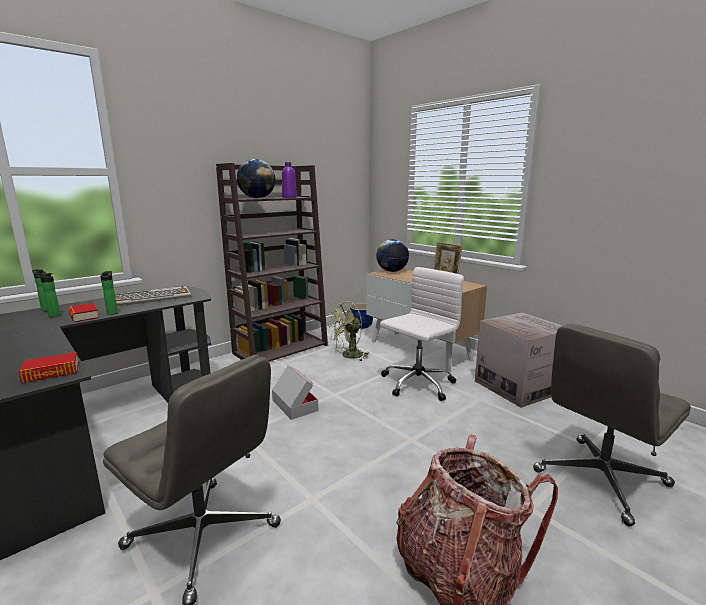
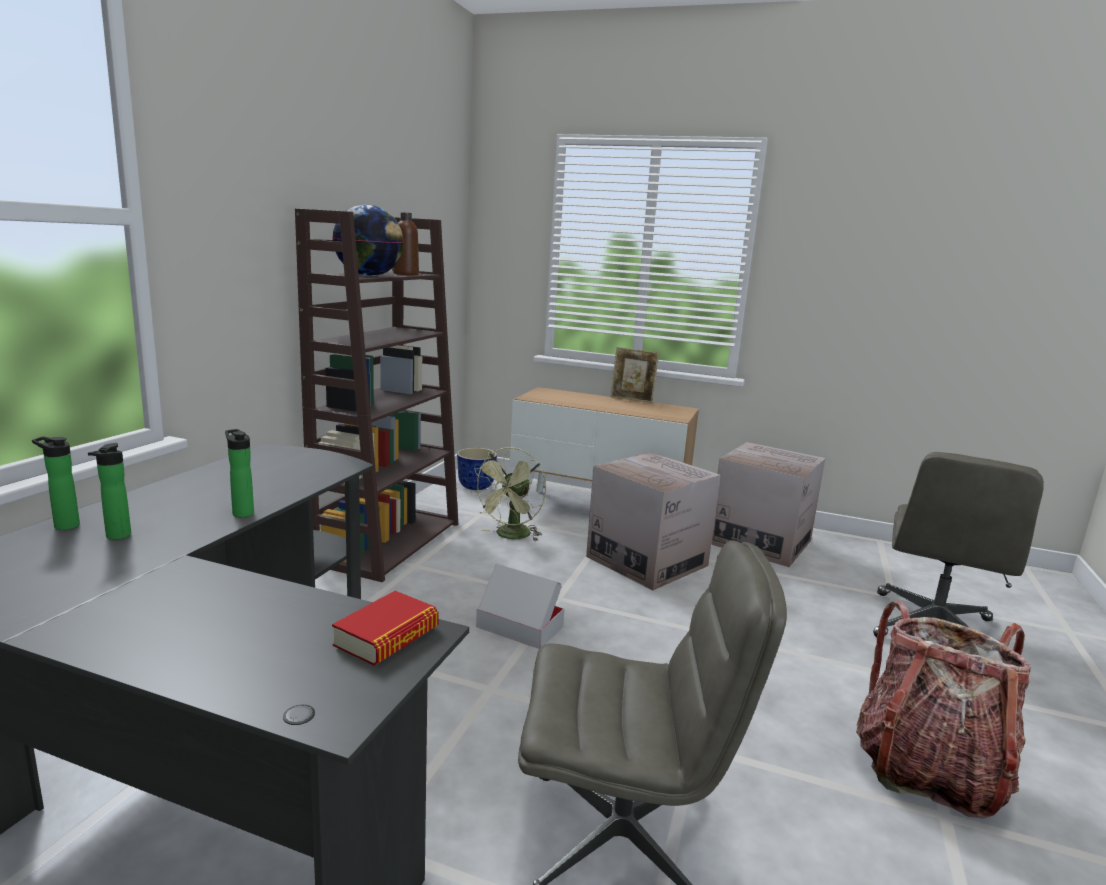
camera: 30 degrees left, 0 degrees up
(84, 316) = (193, 527): book -> none
(152, 298) = (257, 475): keyboard -> none
(289, 197) = (406, 274): purple bottle -> brown bottle
(392, 271) = (544, 394): globe -> none
(416, 384) = (647, 561): white office chair -> cardboard box

